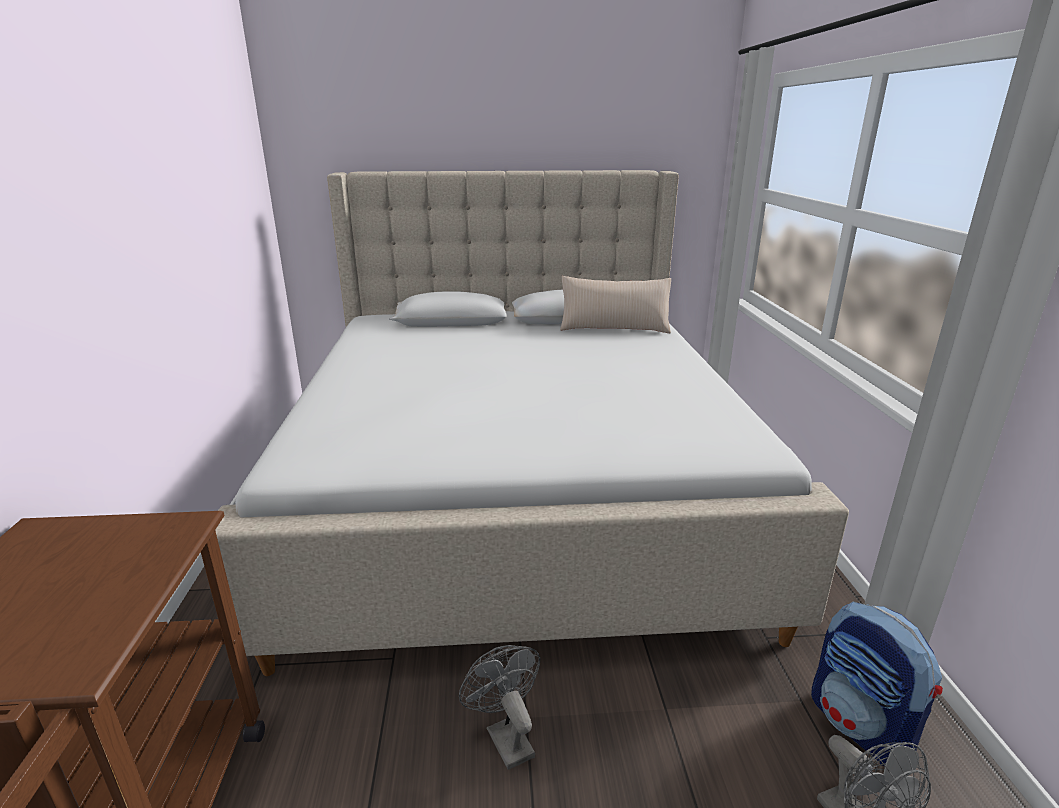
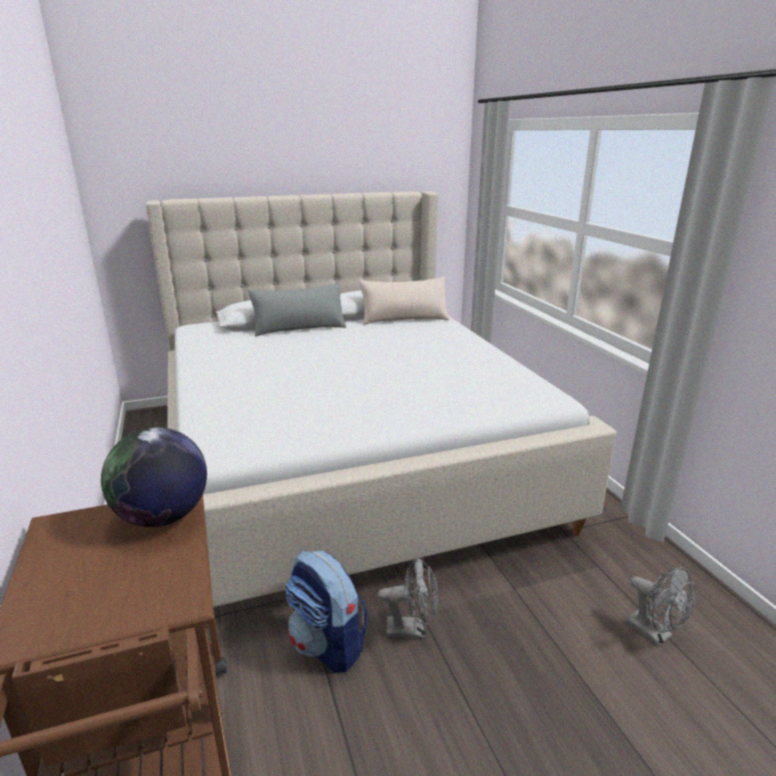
camera: 15 degrees left, 0 degrees up
(150, 542) = (163, 517): none -> globe
(482, 329) = (299, 328): none -> grey pillow
(505, 736) = (412, 629): grey fan -> grey fan turned 135 degrees clockwise
(861, 726) = (639, 574): backpack -> backpack (328, 644)

